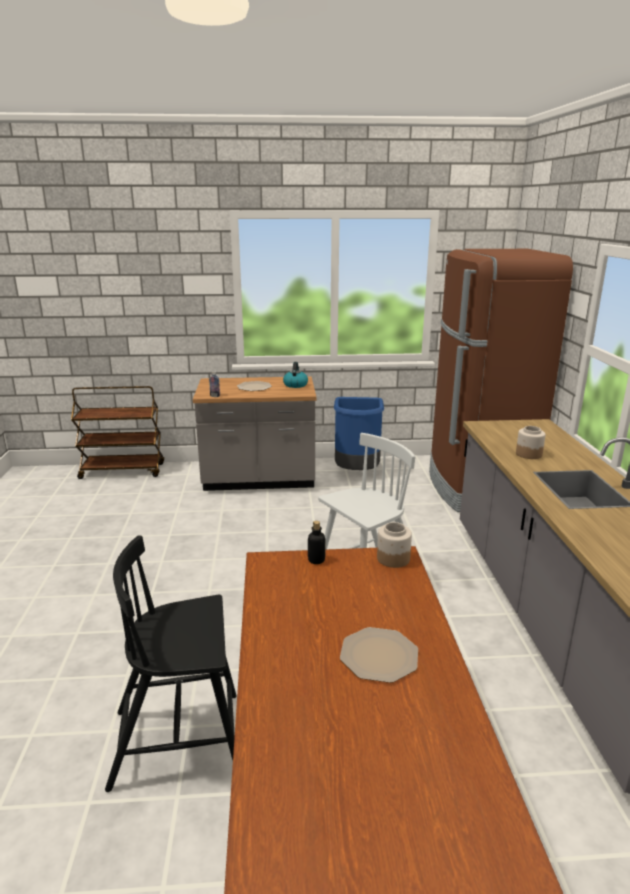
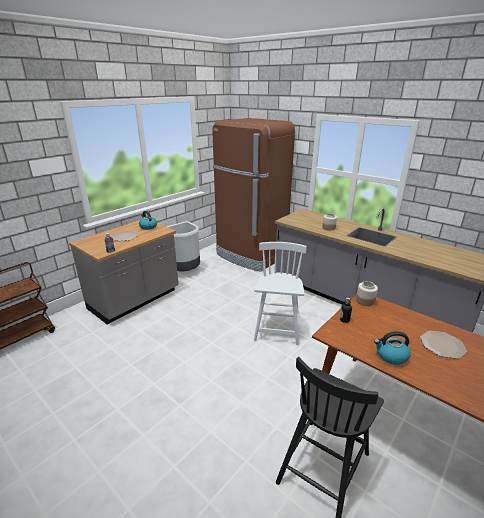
camera: 45 degrees left, 5 degrees up
(282, 619) = (391, 356): none -> kettle
(357, 473) = (185, 271): blue trash can -> grey trash can

